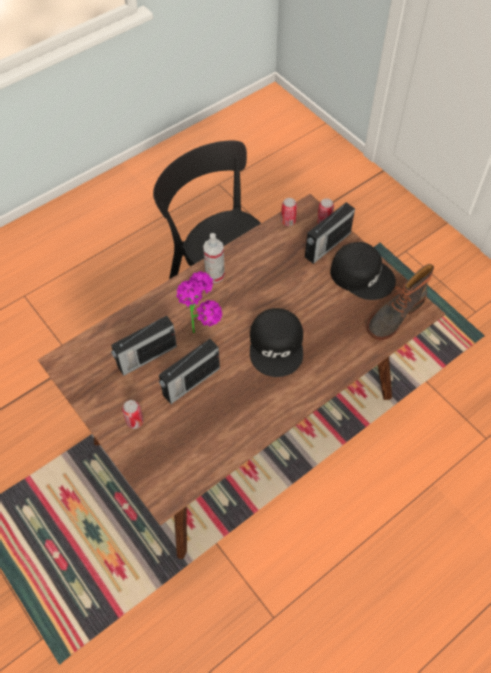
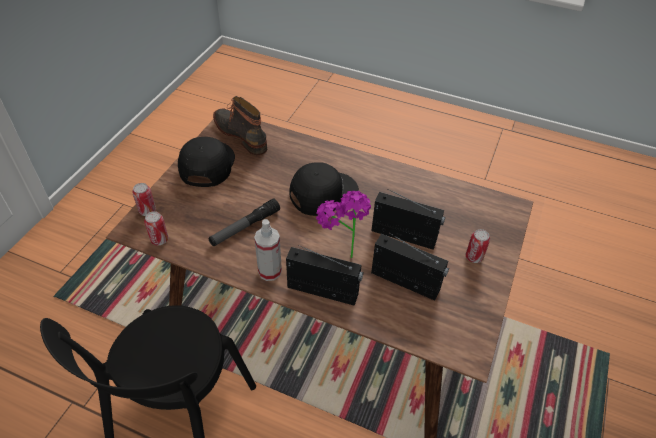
camera: 120 degrees left, 10 degrees down
(269, 276) = (245, 227): none -> flashlight
(326, 245) = (181, 199): radio -> radio (324, 291)
(394, 315) = (242, 134): boot -> boot turned 150 degrees counterclockwise

